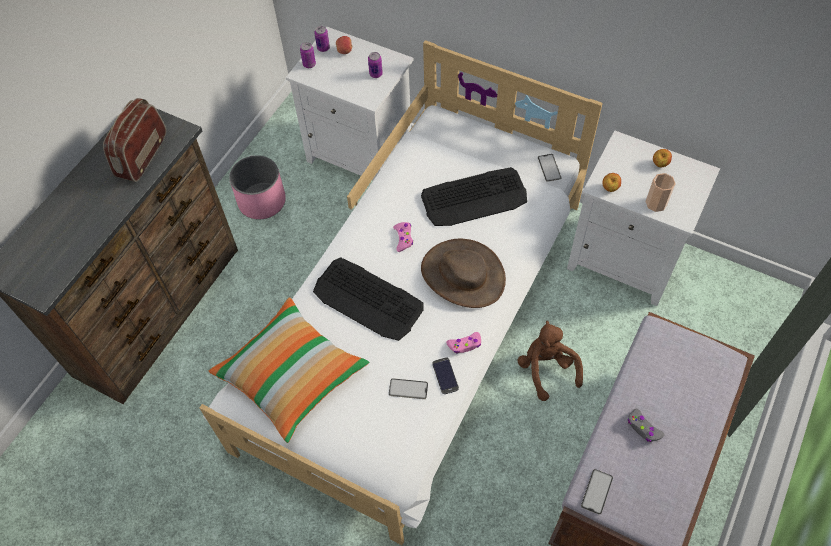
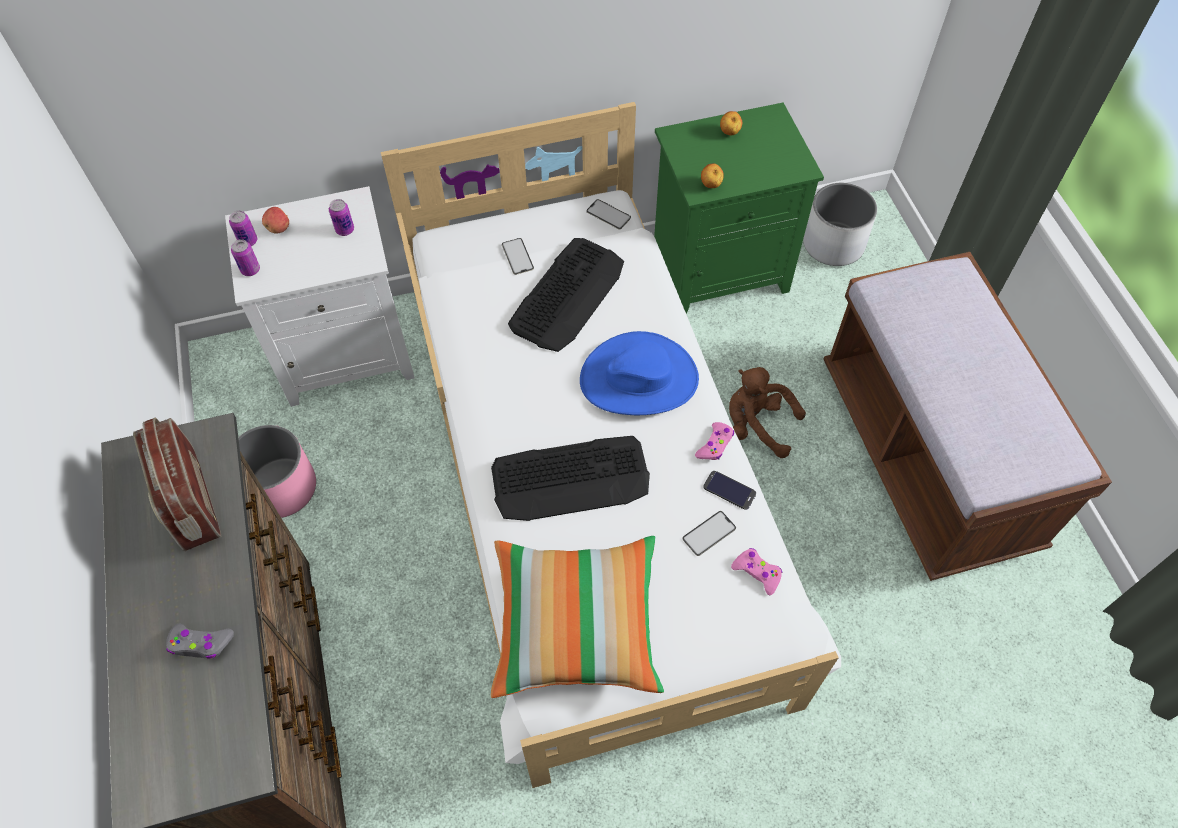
camera: 45 degrees left, 0 degrees up
(403, 238) = (539, 388): pink game controller -> pink game controller (757, 572)
(463, 275) = (639, 378): brown hat -> blue hat
(596, 491) = (989, 473): phone -> phone (517, 256)
(626, 259) = (720, 268): white nightstand -> green nightstand
(643, 428) = (963, 384): grey game controller -> grey game controller (201, 644)
(656, 203) = (765, 170): cup -> none
(722, 298) = (834, 244): none -> white planter

